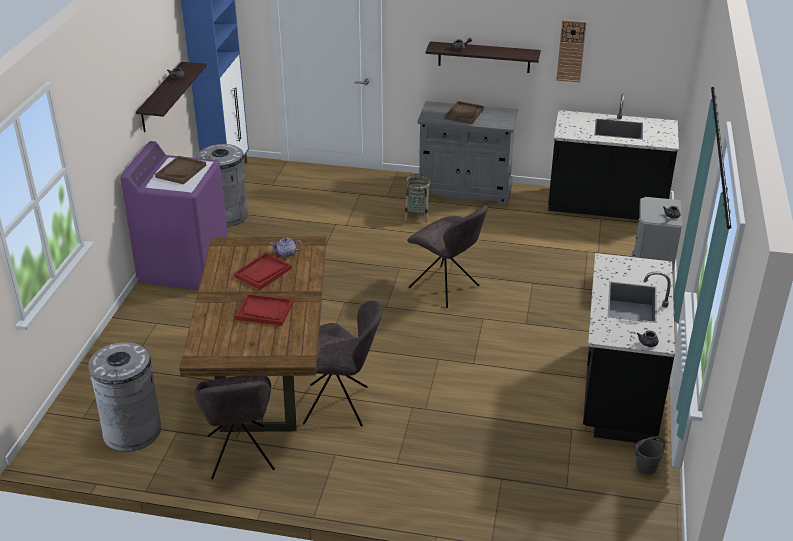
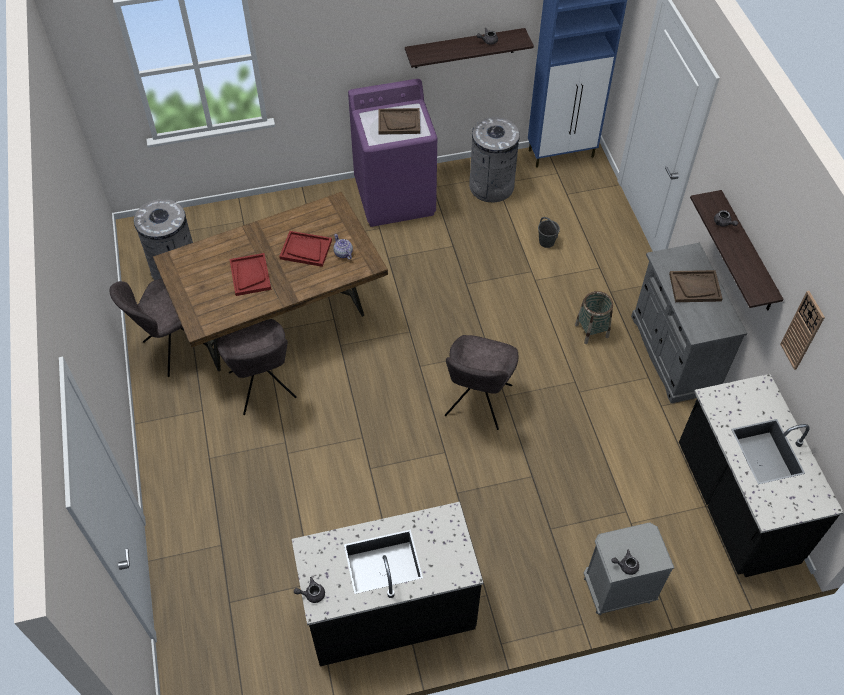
camera: 65 degrees right, 20 degrees up
(646, 467) = (284, 666): grey bucket -> grey bucket (547, 242)

